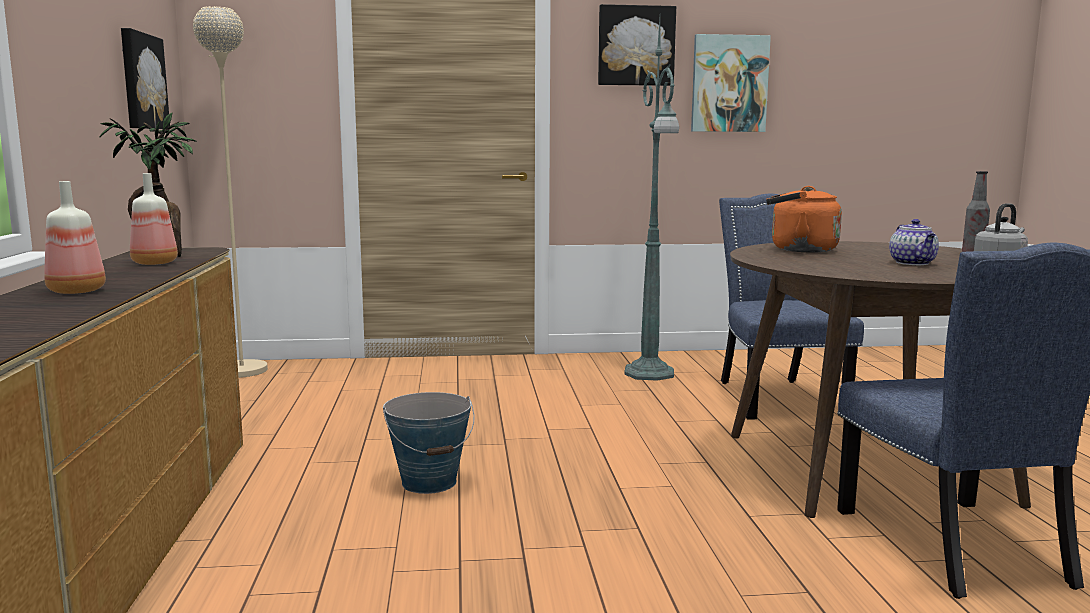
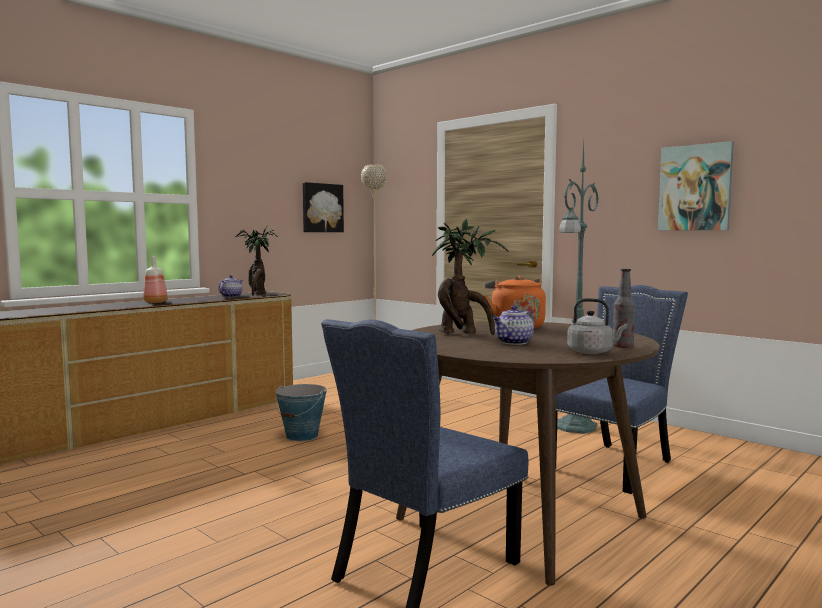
camera: 50 degrees right, 5 degrees down
(153, 263) = (231, 296): bottle -> teapot
(636, 46) = (615, 162): picture -> none
(823, 262) = (463, 333): none -> potted plant

